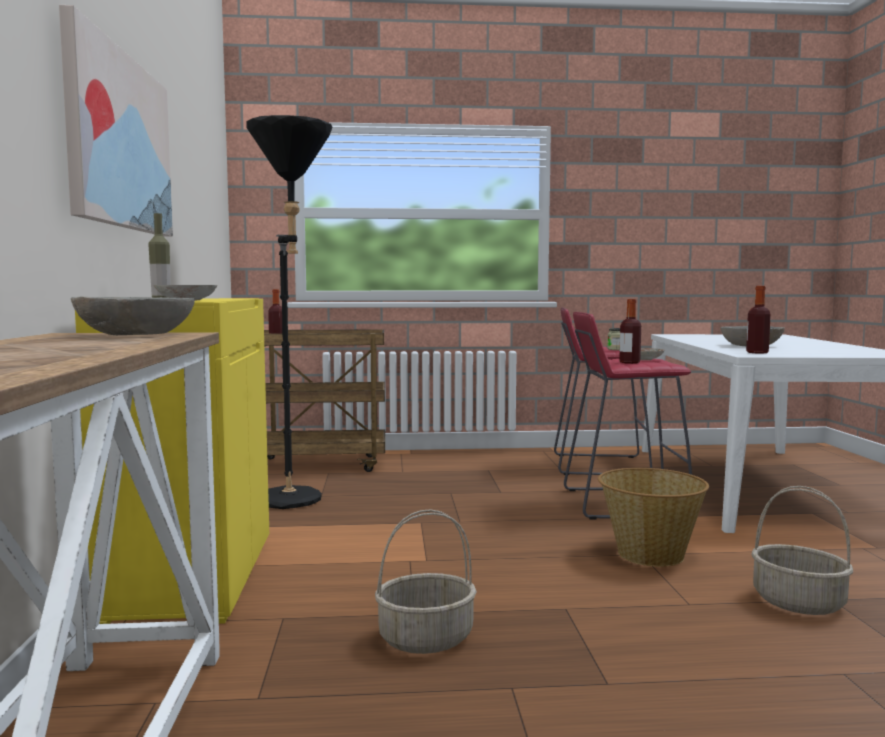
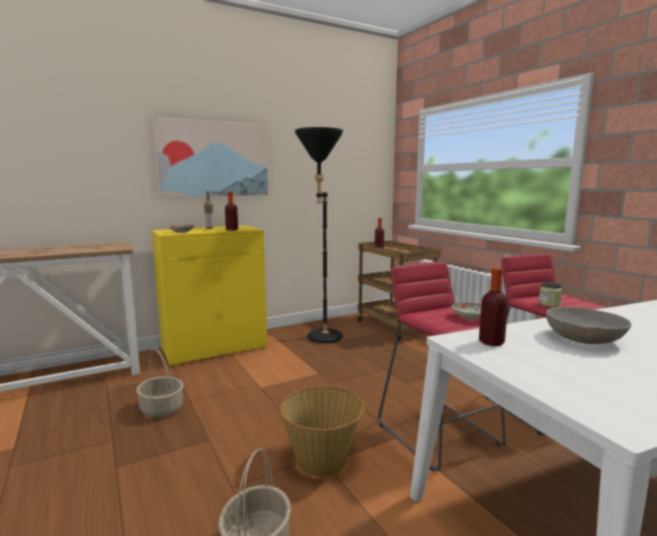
camera: 65 degrees right, 5 degrees up
(136, 334) = (109, 247): grey bowl -> none
(629, 362) = (434, 315): bottle -> bottle (232, 230)

